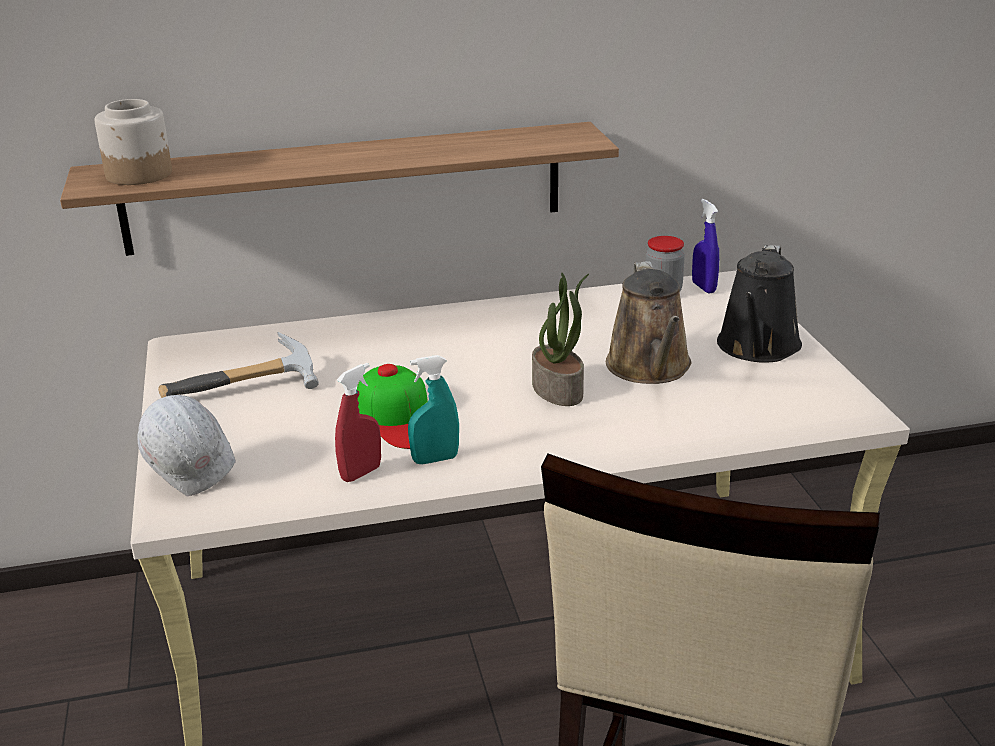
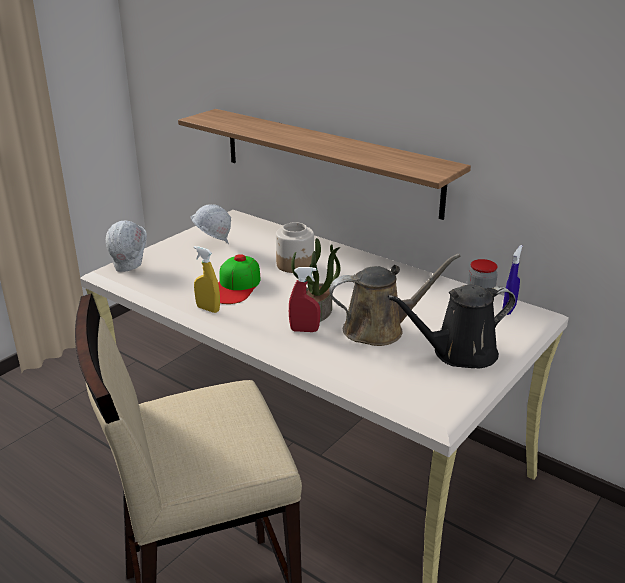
camera: 50 degrees right, 0 degrees up
(140, 174) = (224, 119): jar -> jar (295, 265)
(247, 391) = (212, 245): hammer -> white hard hat
(361, 473) = (175, 297): red spray bottle -> red spray bottle (304, 330)
(435, 459) = (208, 309): turquoise spray bottle -> yellow spray bottle
(650, 368) = (379, 329): brown watering can -> brown watering can turned 150 degrees counterclockwise

